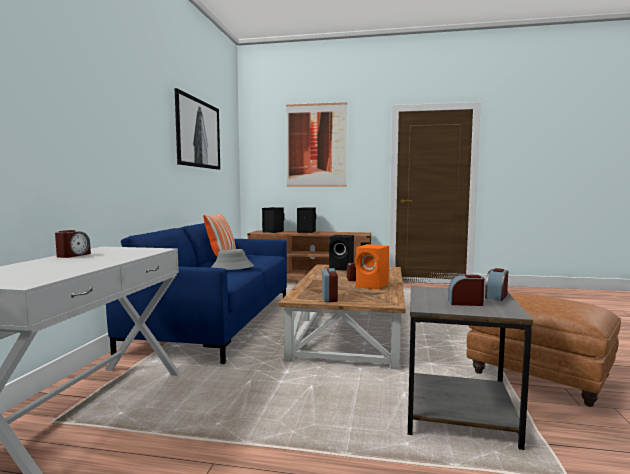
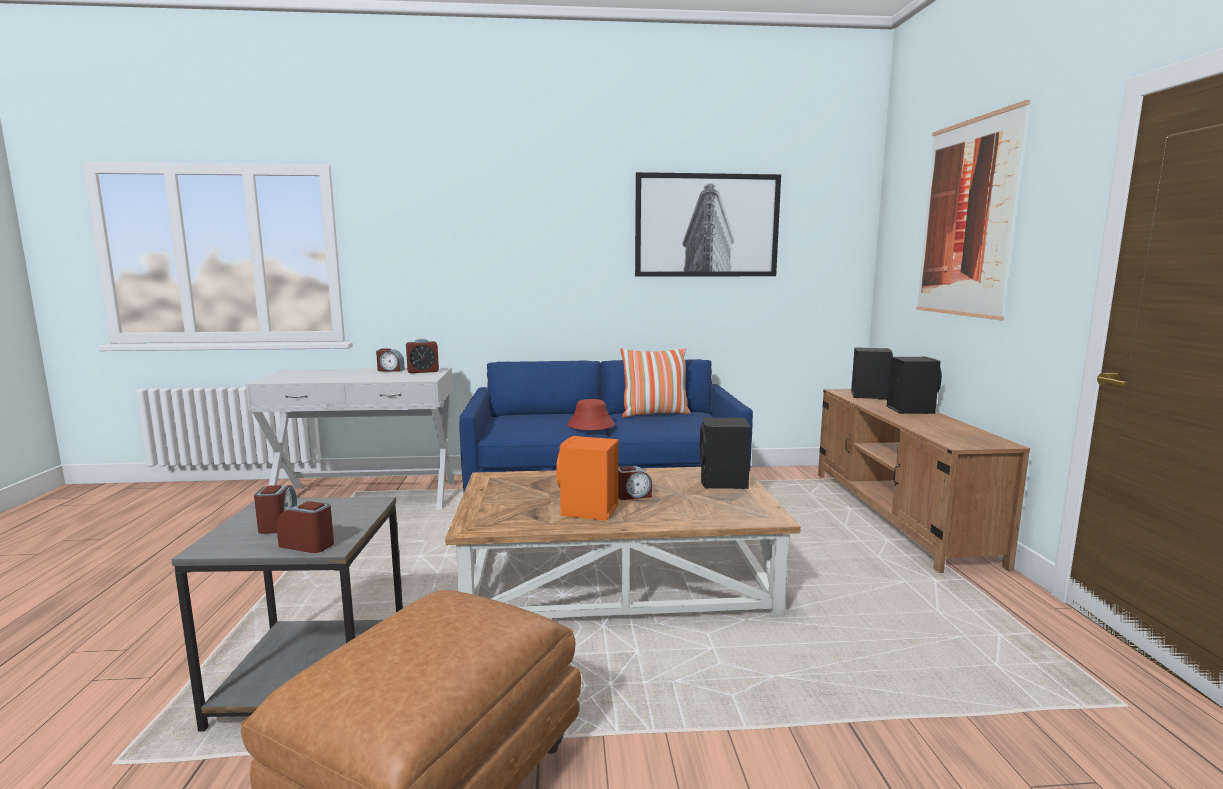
camera: 75 degrees right, 5 degrees up
(232, 267) = (590, 425): grey hat -> red hat
(329, 299) = (492, 492): alarm clock -> alarm clock (423, 371)

